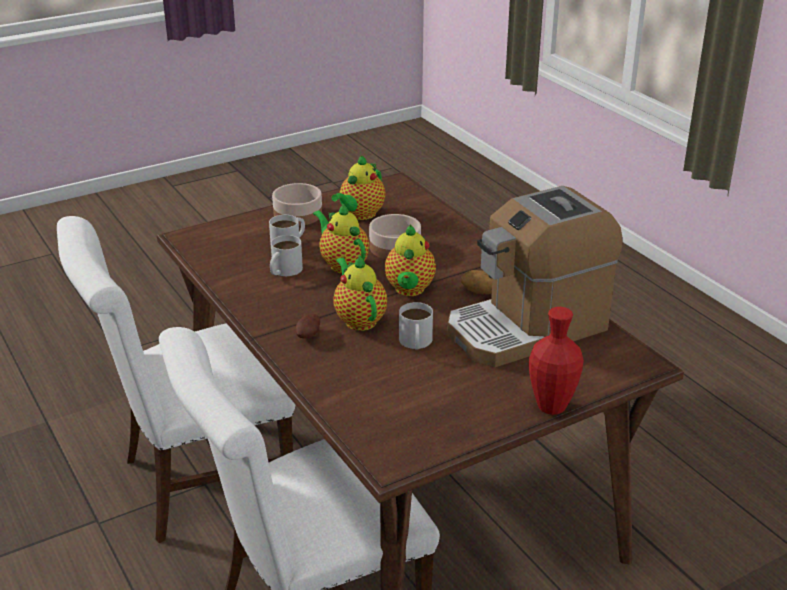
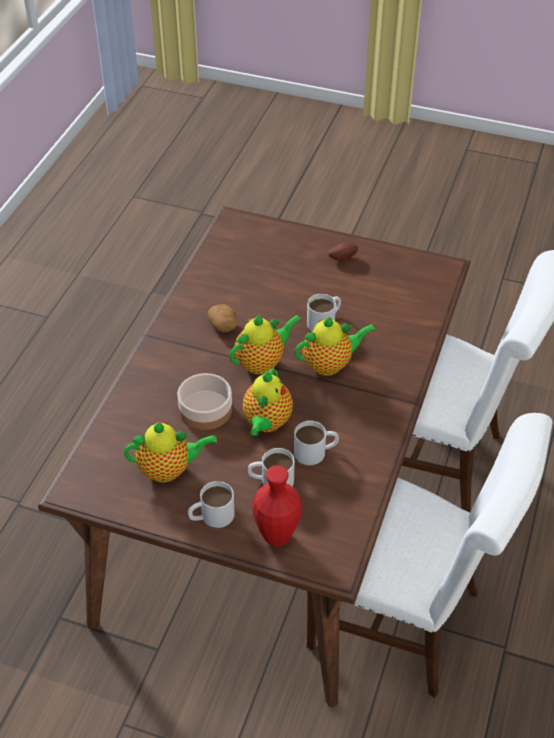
camera: 130 degrees left, 15 degrees up
(298, 214) = (211, 516): bowl -> white mug
(309, 335) = (378, 376): potato -> potato (342, 257)
(359, 319) = (330, 364): teapot -> teapot turned 135 degrees counterclockwise
(527, 328) = (247, 281): coffee machine -> none
(551, 407) = (322, 235): red vase -> red vase (277, 536)

